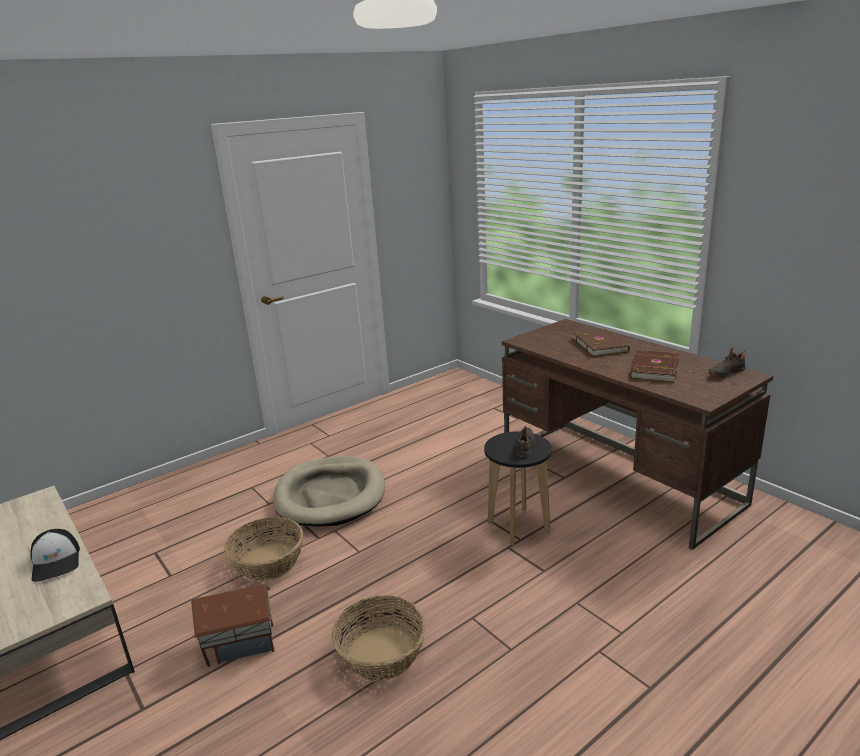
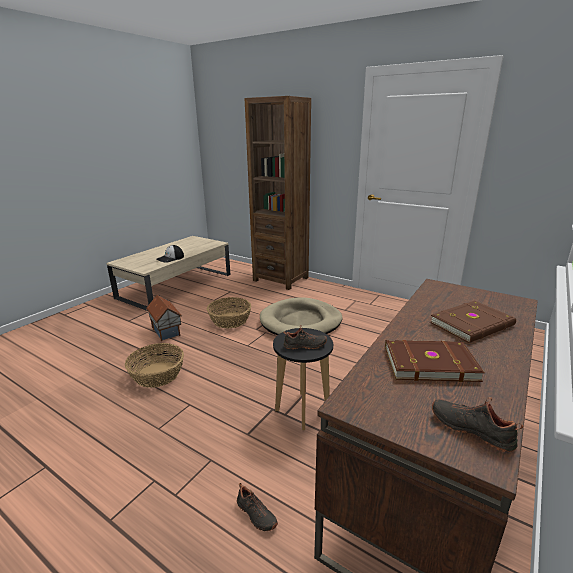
camera: 70 degrees right, 0 degrees up
(169, 491) = (281, 279): none -> brown bookcase
(650, 577) = (255, 515): none -> black shoe

